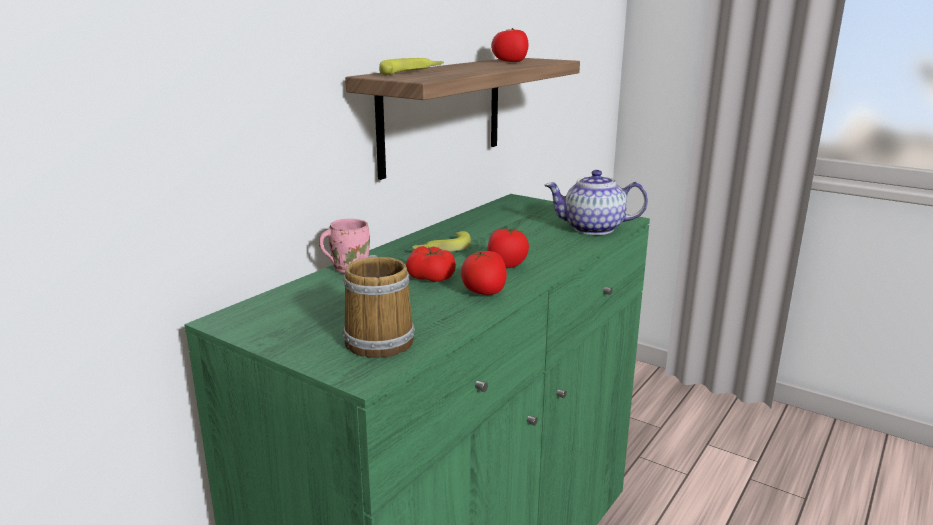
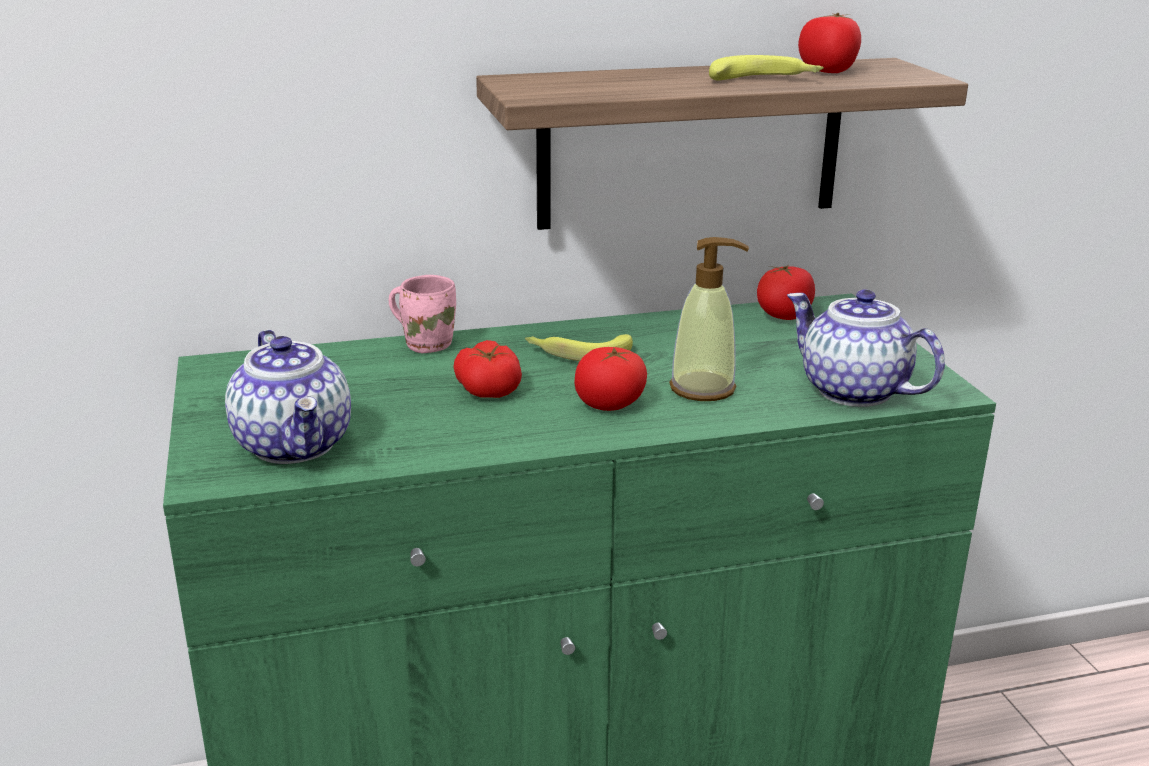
camera: 40 degrees right, 5 degrees up
(381, 339) = (295, 445): mug -> teapot
(412, 73) = (569, 81): banana -> banana (765, 80)
(484, 292) = (507, 432): tomato -> tomato (784, 316)
(532, 246) = (703, 388): none -> soap dispenser

